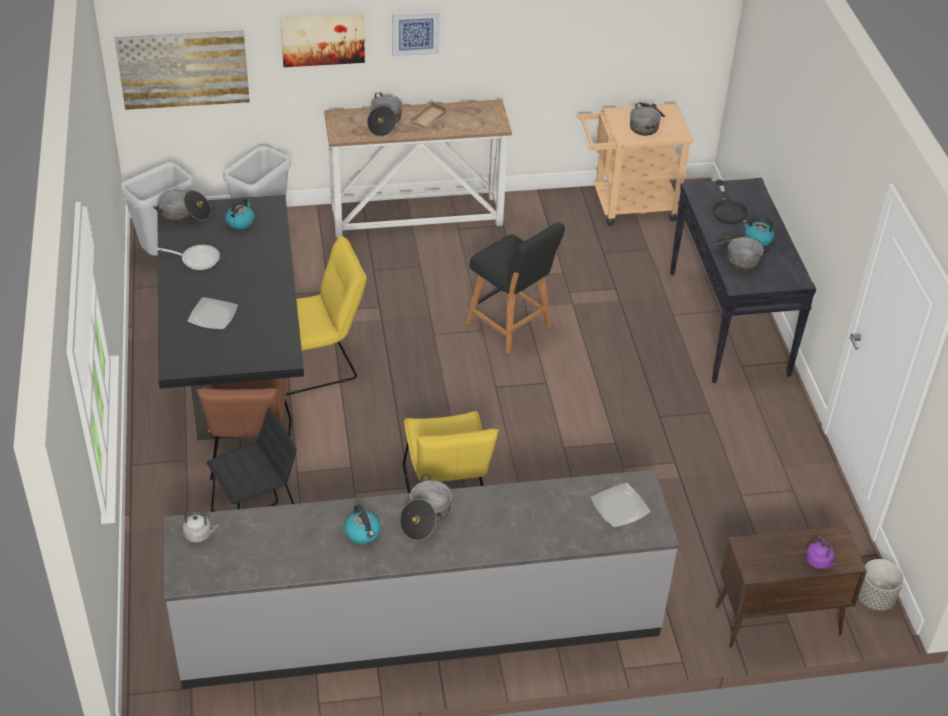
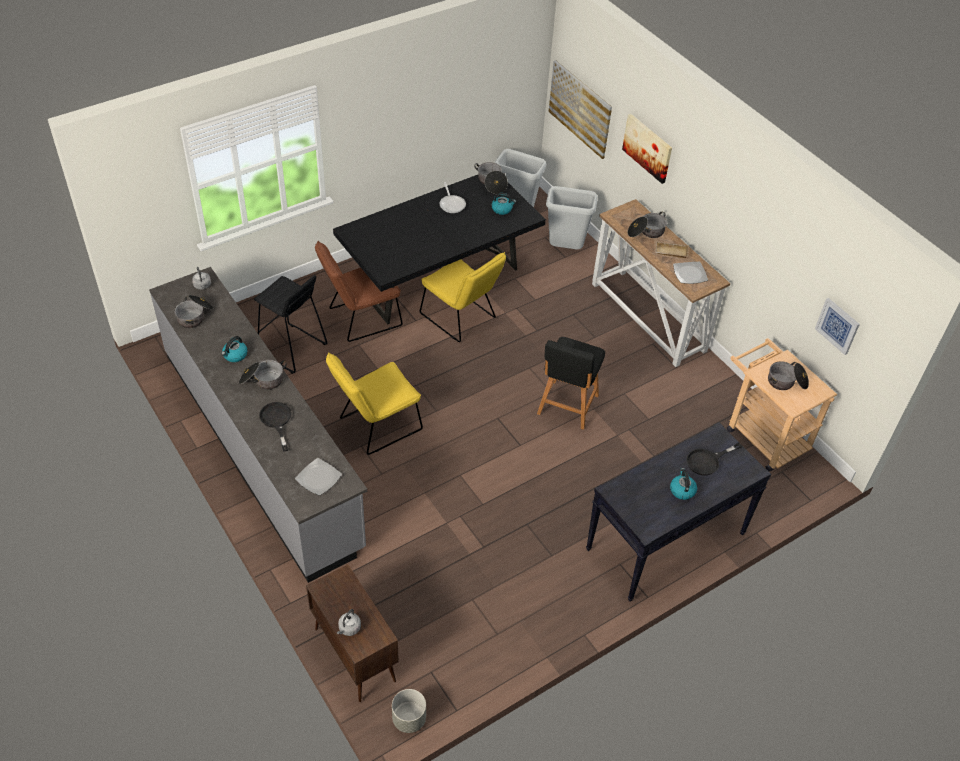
camera: 65 degrees right, 5 degrees up
(213, 316) = (403, 230): plate -> plate (689, 274)
(415, 32) = (696, 187): picture -> picture (837, 325)
(506, 521) = (277, 421): none -> black frying pan
(737, 257) = (648, 482): cooking pot -> cooking pot (195, 316)
(819, 562) = (349, 629): purple kettle -> grey kettle

